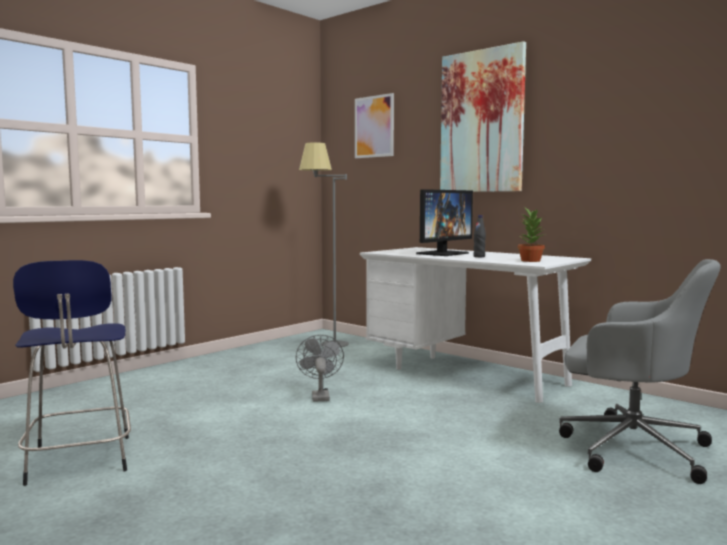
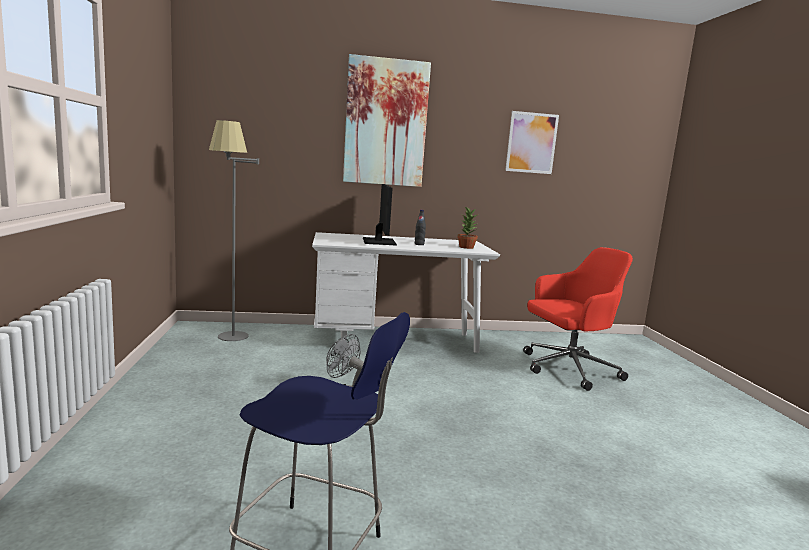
camera: 50 degrees left, 5 degrees up
(374, 126) = (258, 106): picture -> picture (531, 143)
(629, 447) = (567, 369): grey office chair -> red office chair

